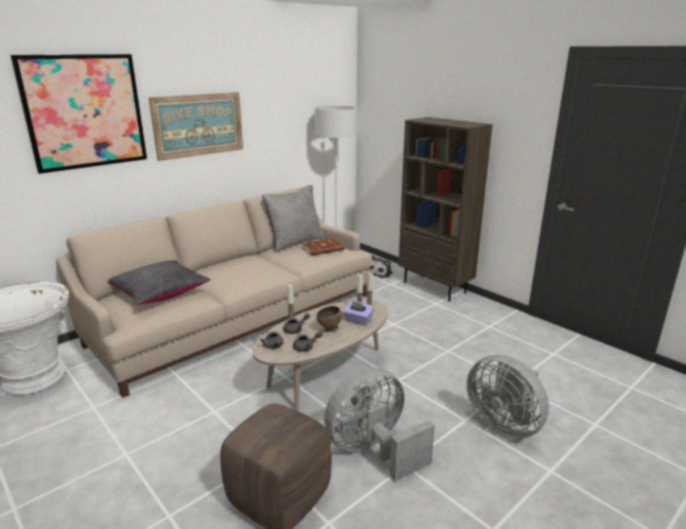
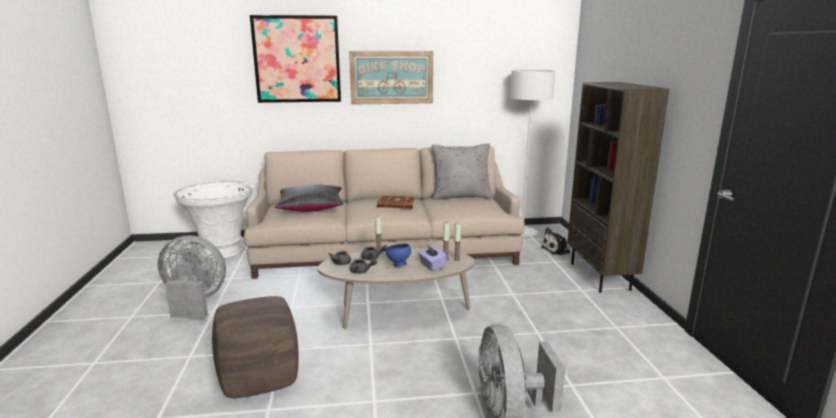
camera: 35 degrees right, 5 degrees down
(323, 249) = (476, 205): brown book -> brown book (397, 204)
(329, 329) = (398, 265): brown bowl -> blue bowl
(373, 450) = (364, 379): grey fan -> grey fan (194, 302)

